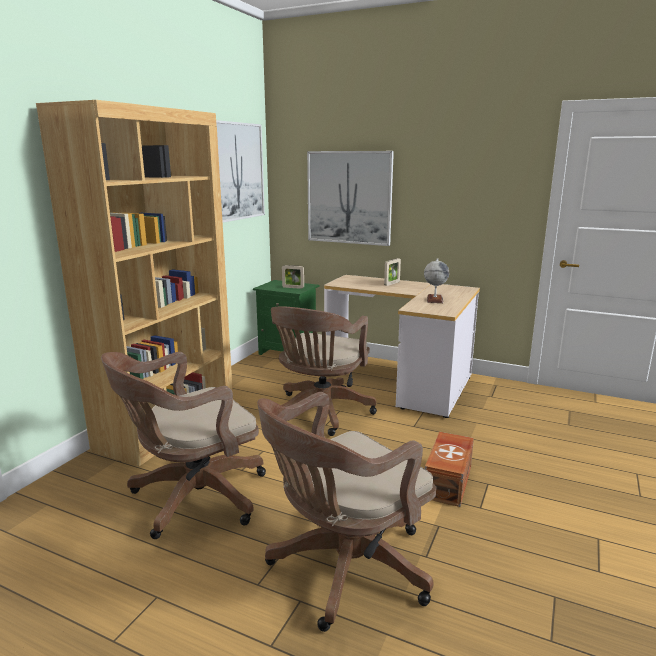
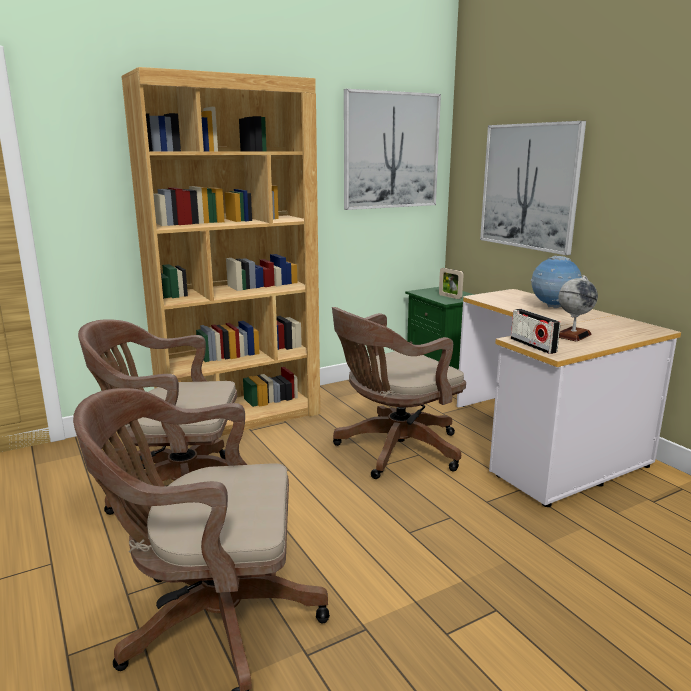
camera: 35 degrees right, 0 degrees up
(392, 283) = (553, 307): picture frame -> globe
(426, 310) = (533, 345): none -> radio
(449, 482) = (446, 584): brown storage box -> none

